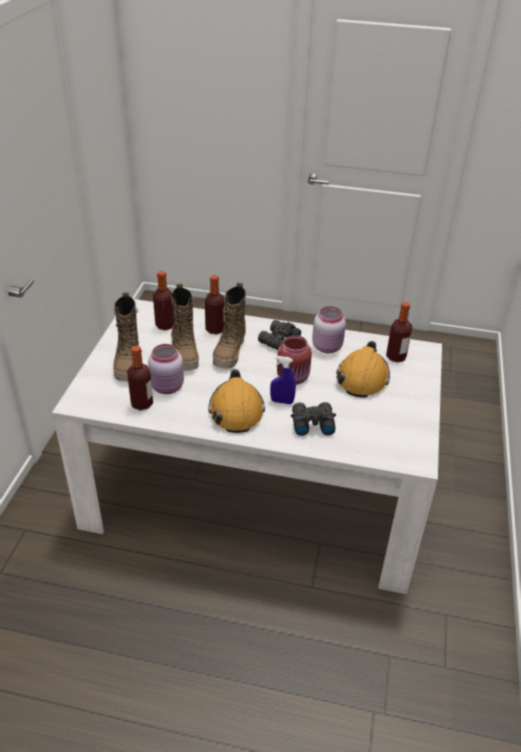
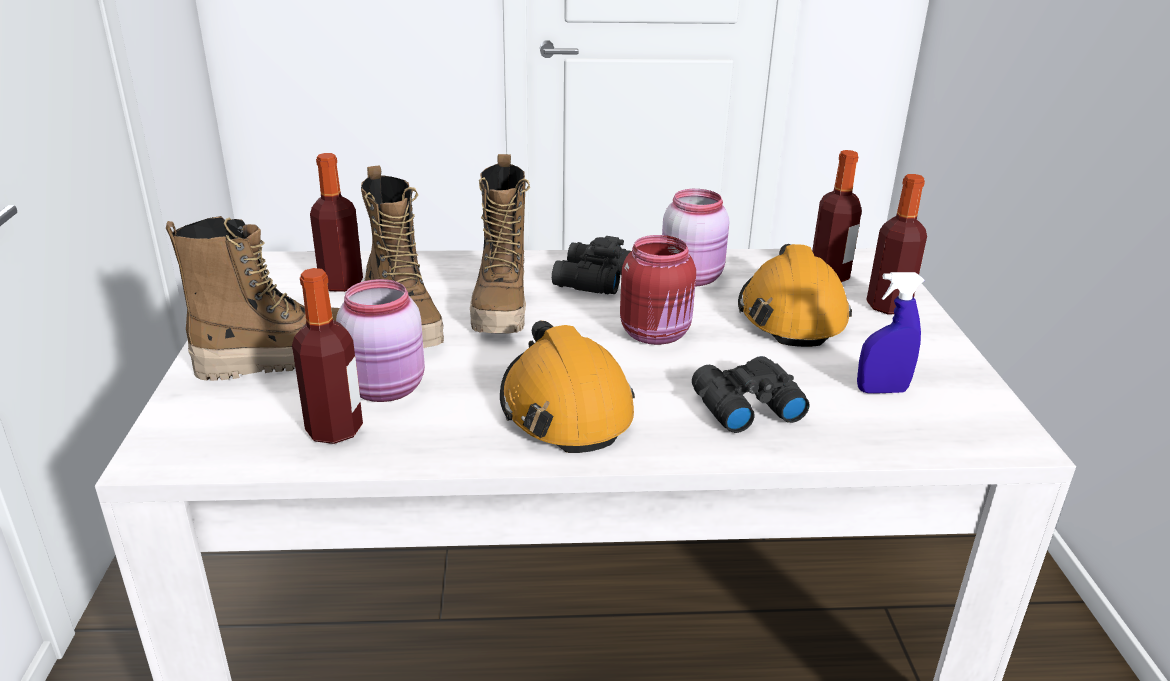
camera: 15 degrees left, 10 degrees down
(128, 364) = (278, 359): boot -> boot turned 90 degrees counterclockwise
(215, 329) = (452, 278): bottle -> bottle (888, 306)
(282, 401) = (657, 377): blue spray bottle -> blue spray bottle (881, 390)

